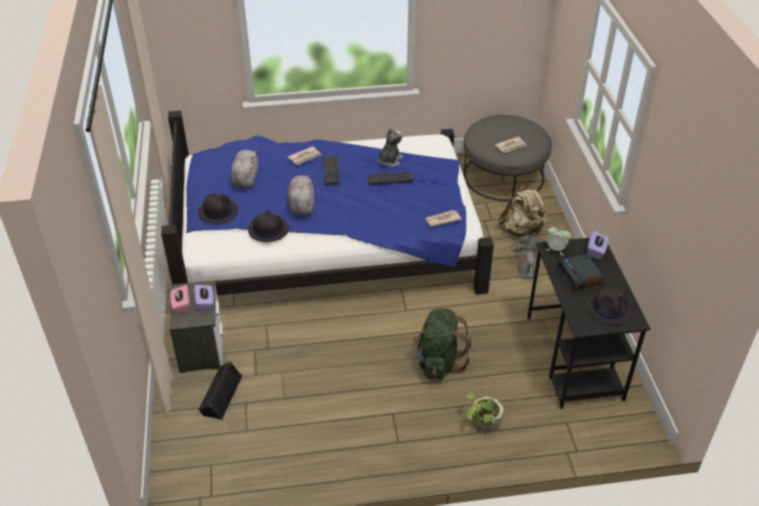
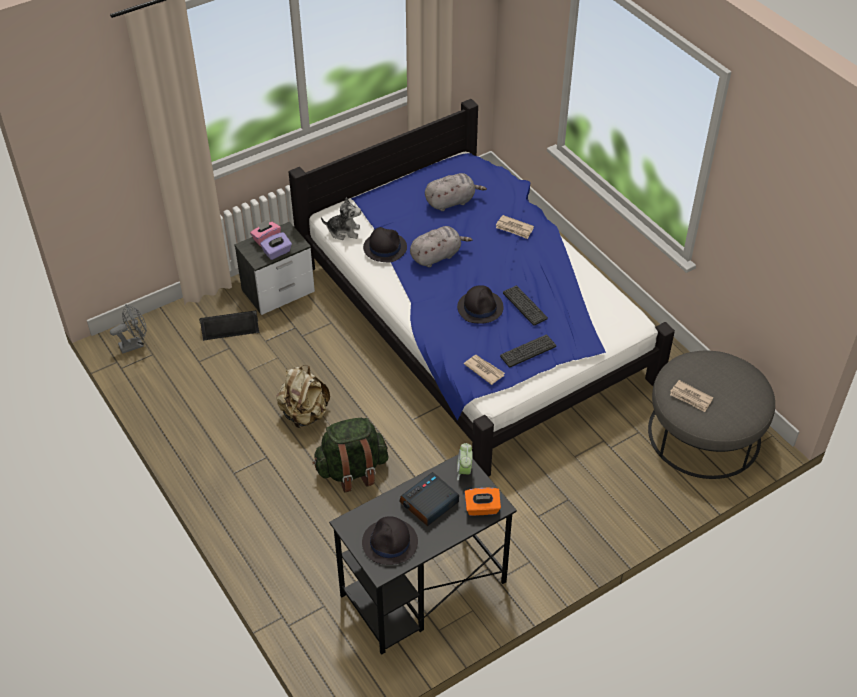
camera: 65 degrees right, 5 degrees up
(218, 211) = (389, 203): black hat -> black hat (480, 307)
(331, 170) = (505, 256): keyboard -> keyboard (528, 351)
(389, 160) = (559, 295): plush toy -> plush toy (343, 231)
(482, 422) = (289, 532): potted plant -> none
(521, 230) = (611, 481): beige backpack -> beige backpack (304, 414)
(525, 269) = (542, 505): grey fan -> grey fan (135, 344)
(596, 251) = (482, 508): purple tissue box -> orange tissue box

